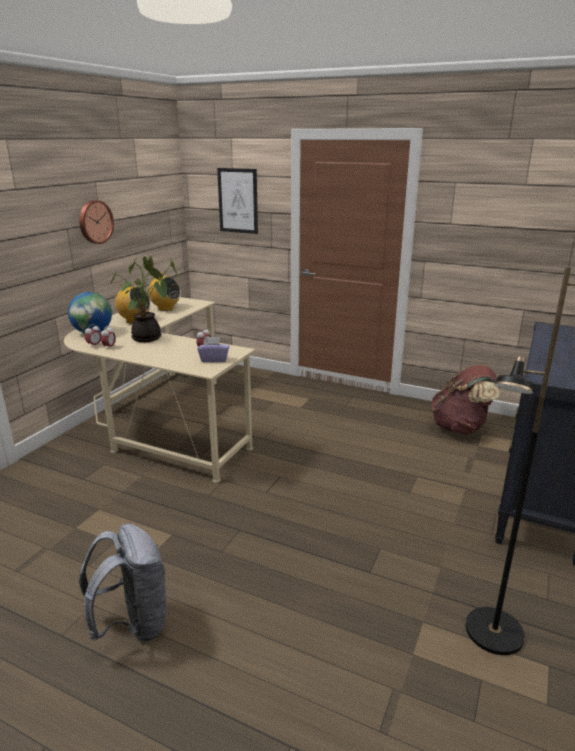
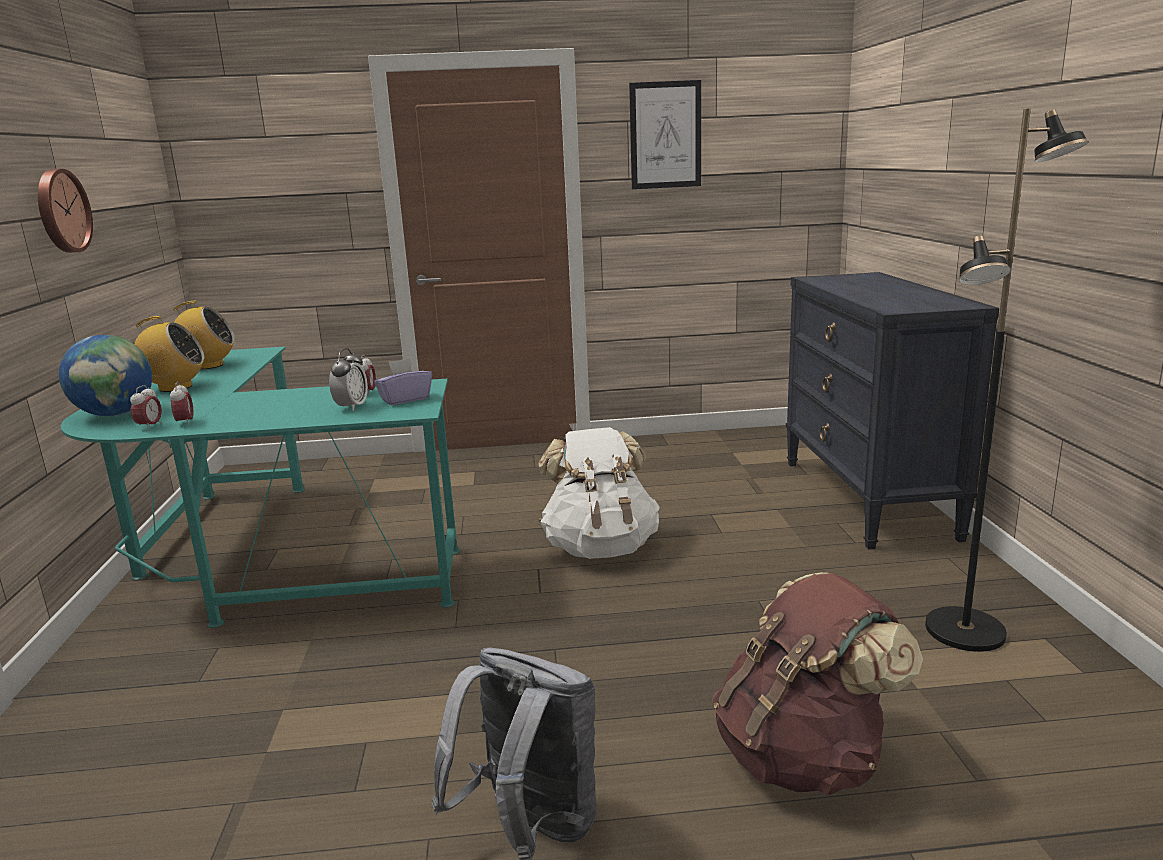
camera: 30 degrees left, 5 degrees down
(149, 338) = (243, 400): potted plant -> none
(163, 422) = (267, 561): beige desk -> turquoise desk
(184, 358) = (351, 407): none -> alarm clock
(238, 201) = (282, 179): picture -> picture (665, 135)
(327, 475) = (600, 547): none -> white backpack
(461, 428) = (703, 453): brown backpack -> brown backpack (803, 757)

